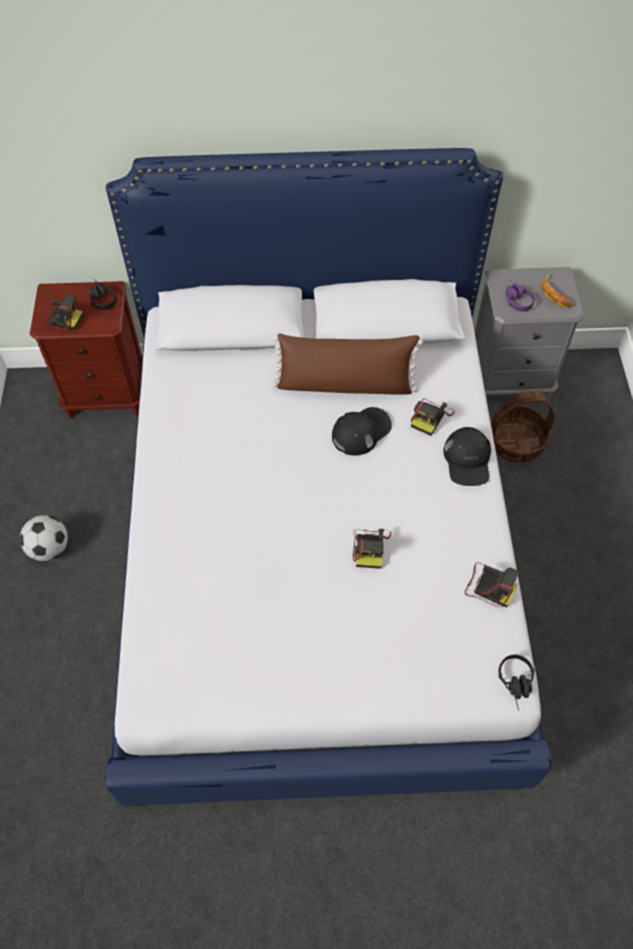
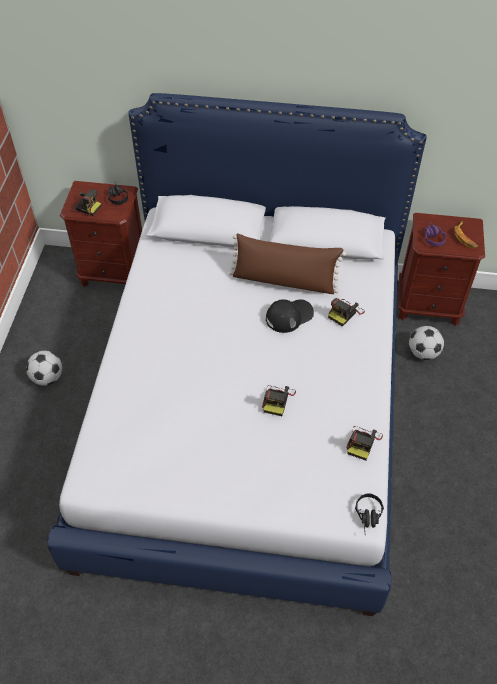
camera: 10 degrees right, 5 degrees down
(467, 460) = (367, 348): black cap -> none
(489, 587) = (363, 442): camera -> camera turned 75 degrees clockwise
(510, 380) = (428, 305): grey nightstand -> brown nightstand
(515, 442) = (423, 353): basket -> football

